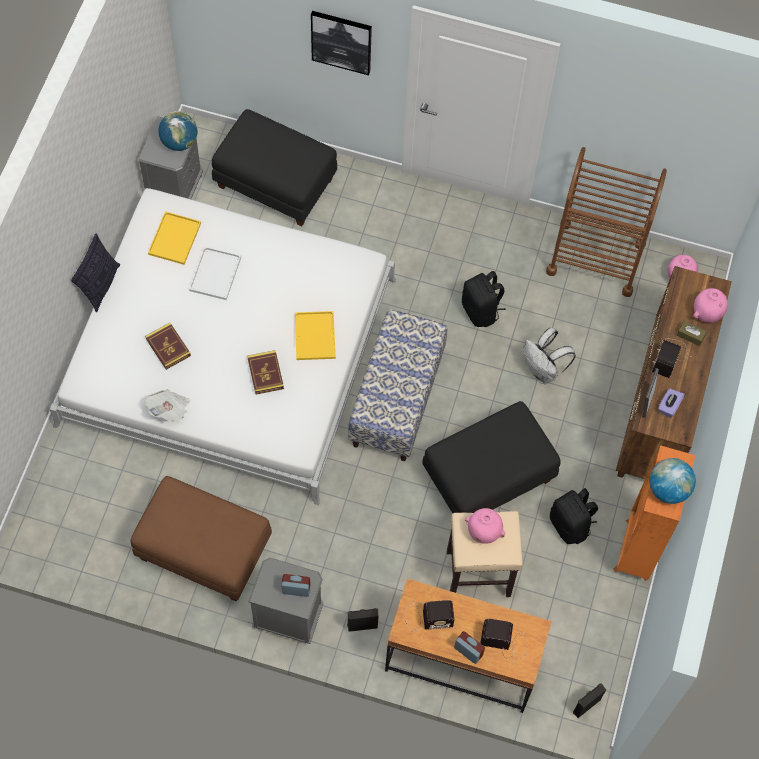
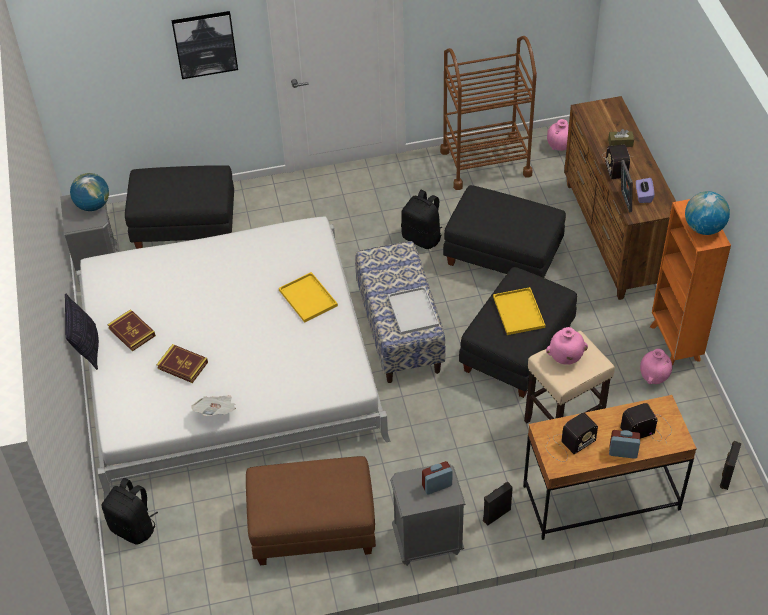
camera: 25 degrees left, 15 degrees down
(175, 239) = (134, 283): yellow tray -> yellow tray (519, 312)
(215, 275) = (188, 293): white tray -> white tray (414, 312)
(265, 373) = (284, 344): book -> book (132, 332)
(543, 371) = (504, 255): white backpack -> black ottoman
(570, 525) = (610, 352): black backpack -> black backpack (134, 527)
(707, 313) = (620, 123): pink vase -> pink vase (654, 377)

